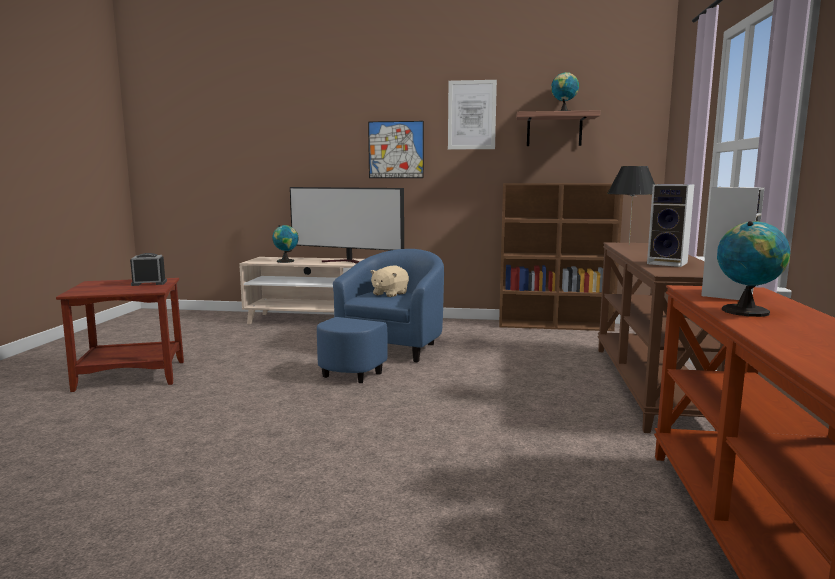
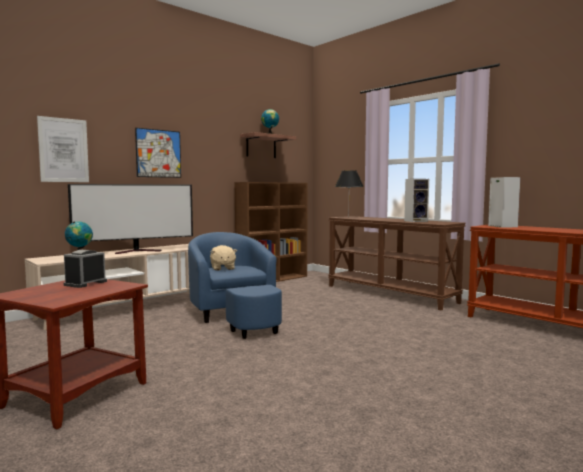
camera: 50 degrees left, 5 degrees down
(471, 115) = (212, 131): picture -> picture (63, 150)
(746, 311) = (537, 229): globe -> none

